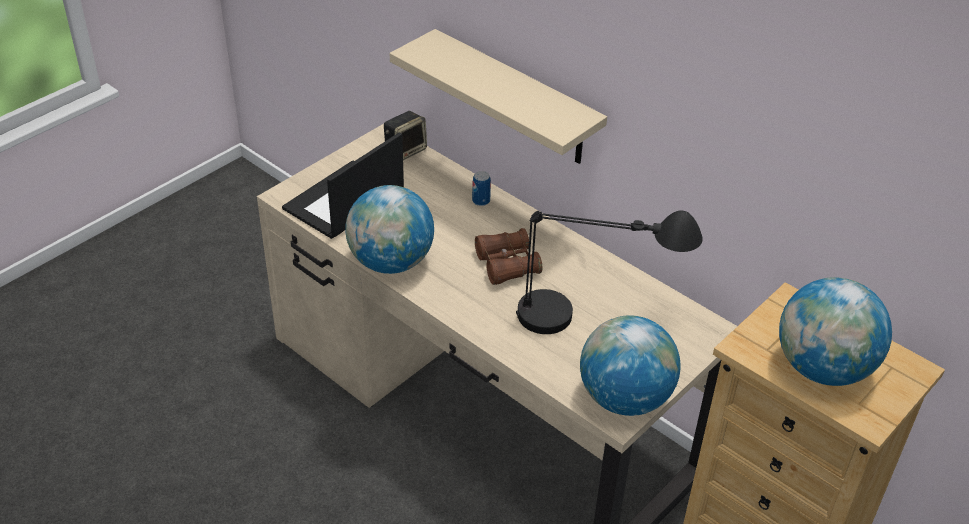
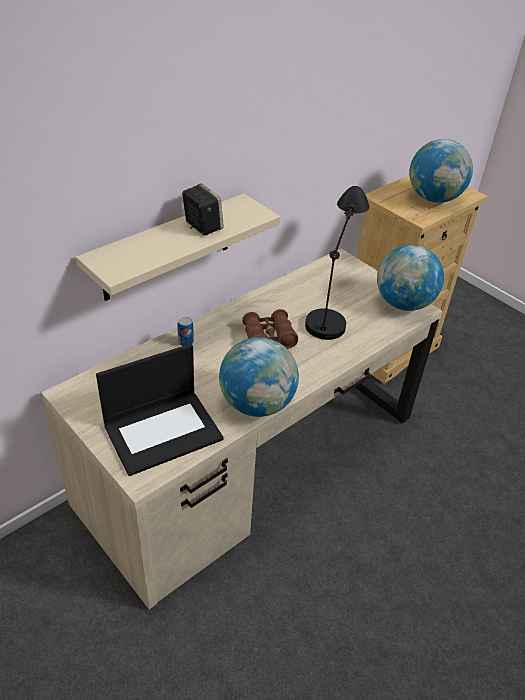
camera: 85 degrees left, 0 degrees up
(344, 201) = (163, 431): laptop -> laptop turned 75 degrees counterclockwise
(405, 150) = (95, 381): speaker -> speaker (202, 226)

